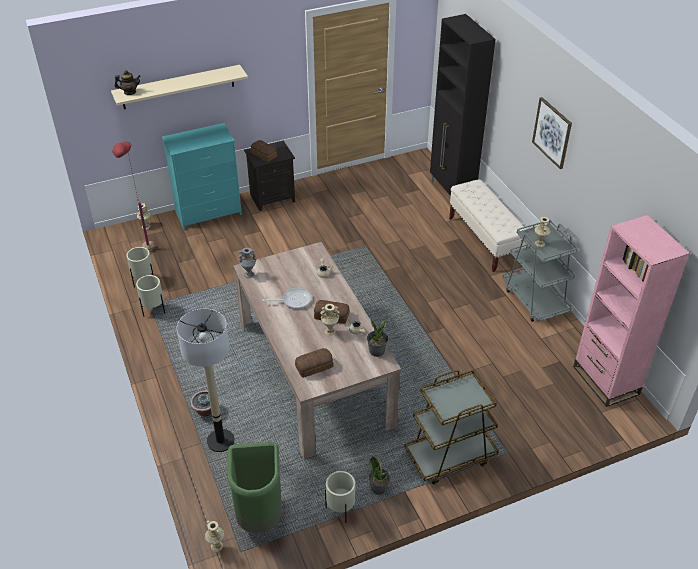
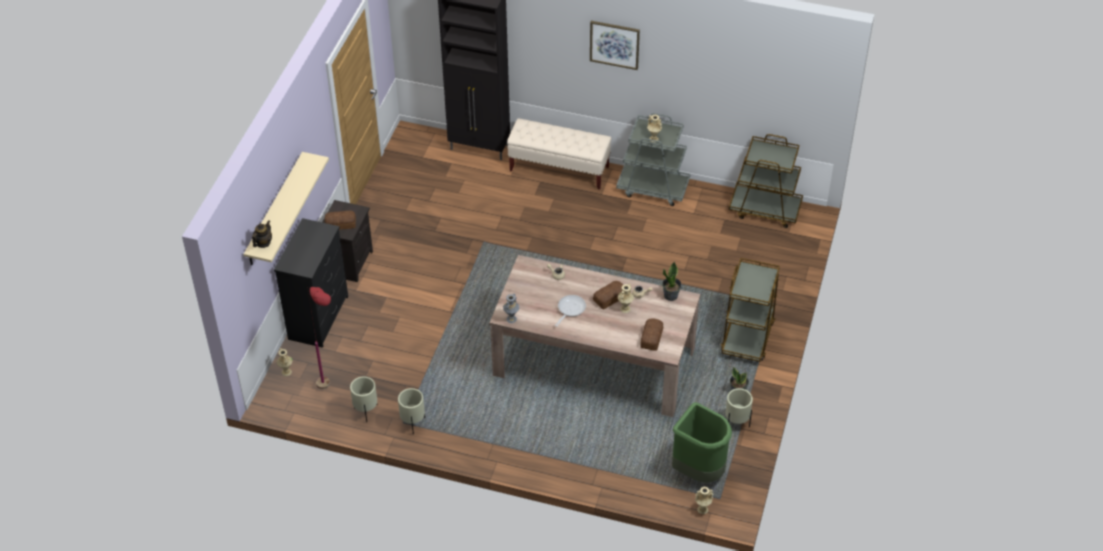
camera: 50 degrees left, 5 degrees up
(205, 411) = (567, 449): potted plant -> none
(209, 213) = (319, 317): turquoise dresser -> black dresser
(220, 441) = (607, 456): floor lamp -> none
(605, 380) = (765, 209): pink bookcase -> brown cart

